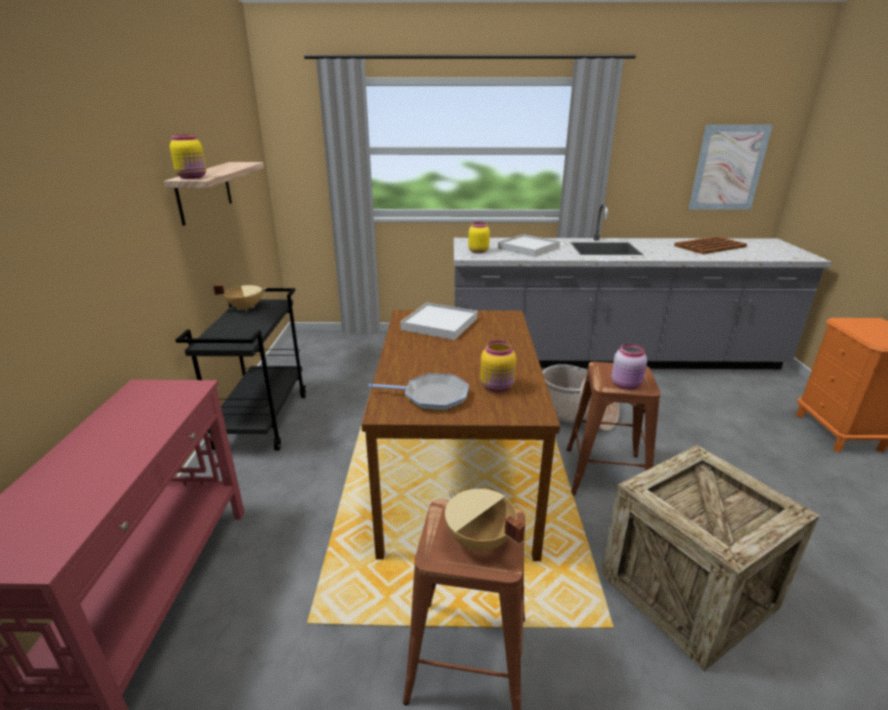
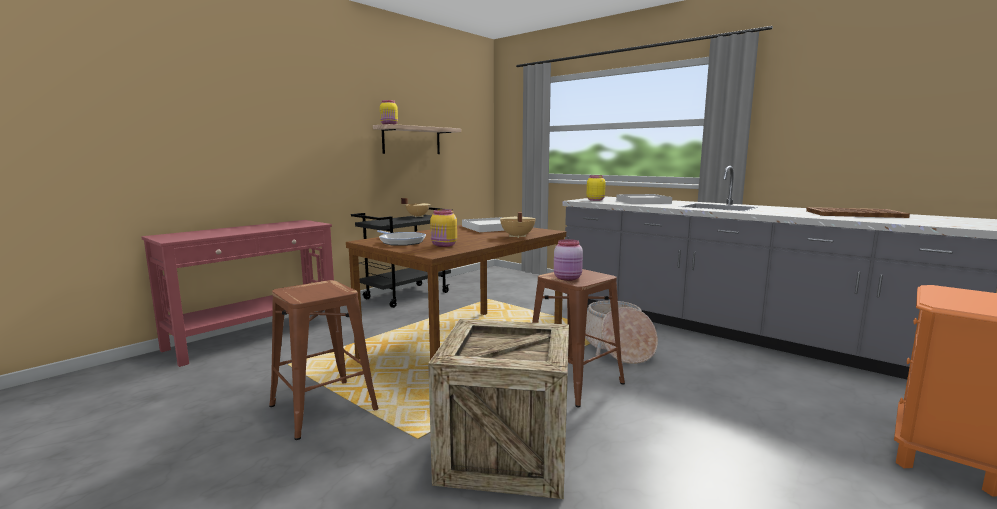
camera: 40 degrees right, 15 degrees down
(479, 541) = (313, 292): beige cooking pot -> beige cooking pot (517, 236)
(728, 168) = (916, 132): picture -> none

